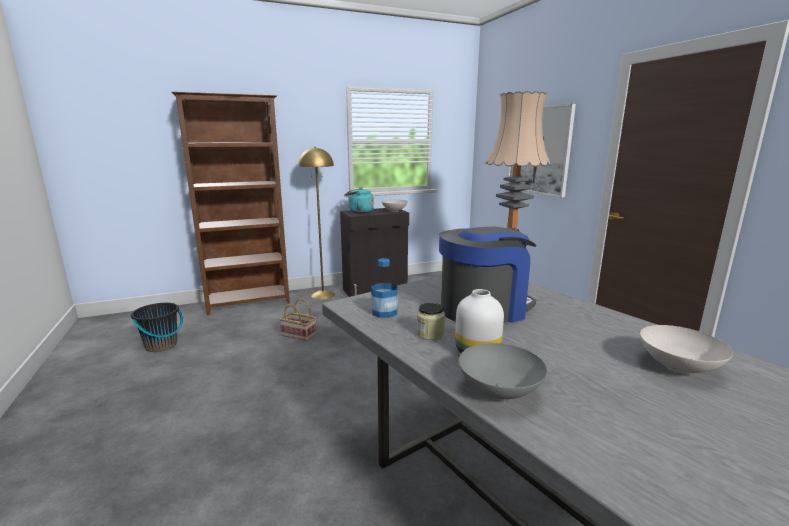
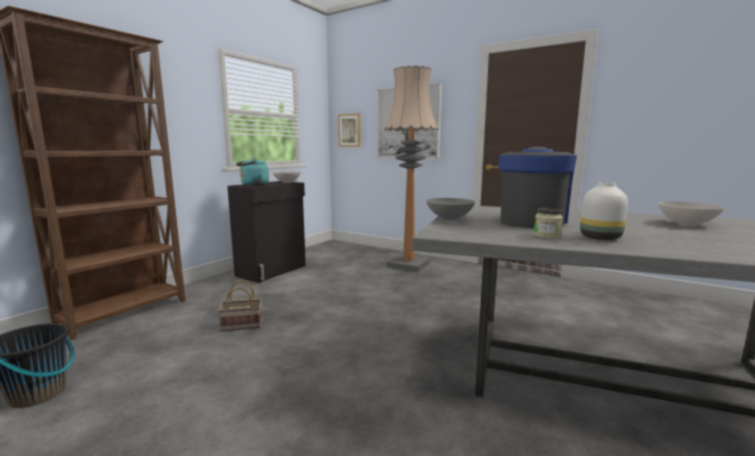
camera: 35 degrees left, 5 degrees down
(323, 295) = (217, 285): yellow floor lamp -> none
(384, 312) = (479, 233): bottle -> none
(489, 154) = (349, 130): none -> picture
(500, 392) = (671, 249): grey bowl -> grey bowl (450, 219)

